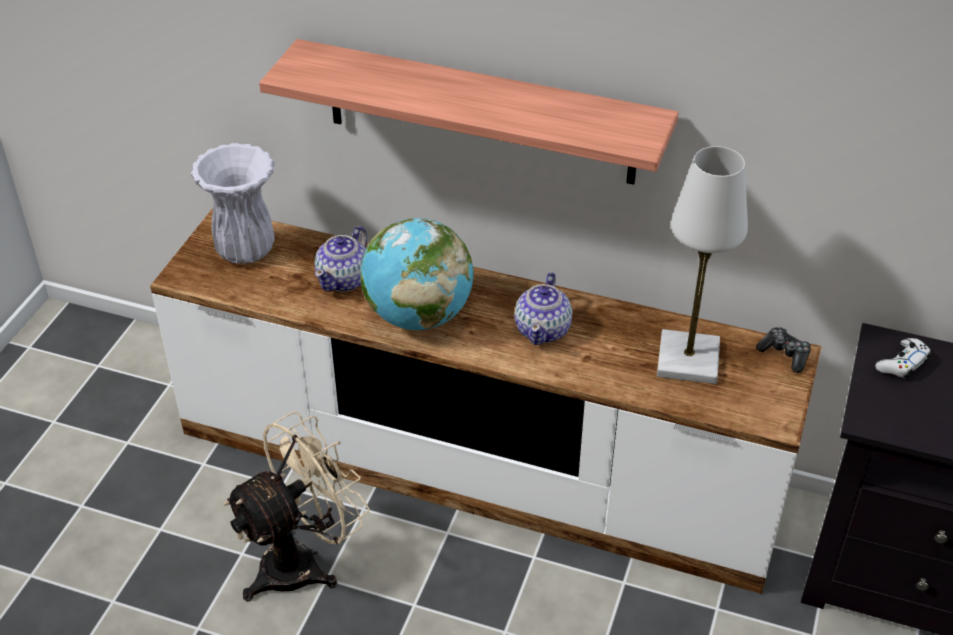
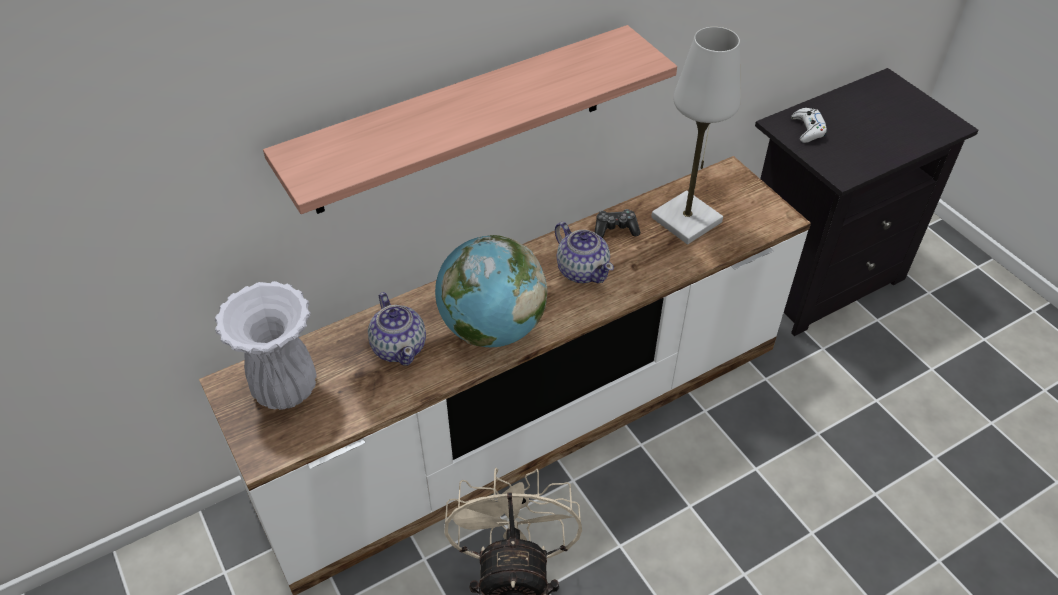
camera: 50 degrees left, 5 degrees up
(784, 354) = (725, 175): game controller -> game controller (615, 229)

